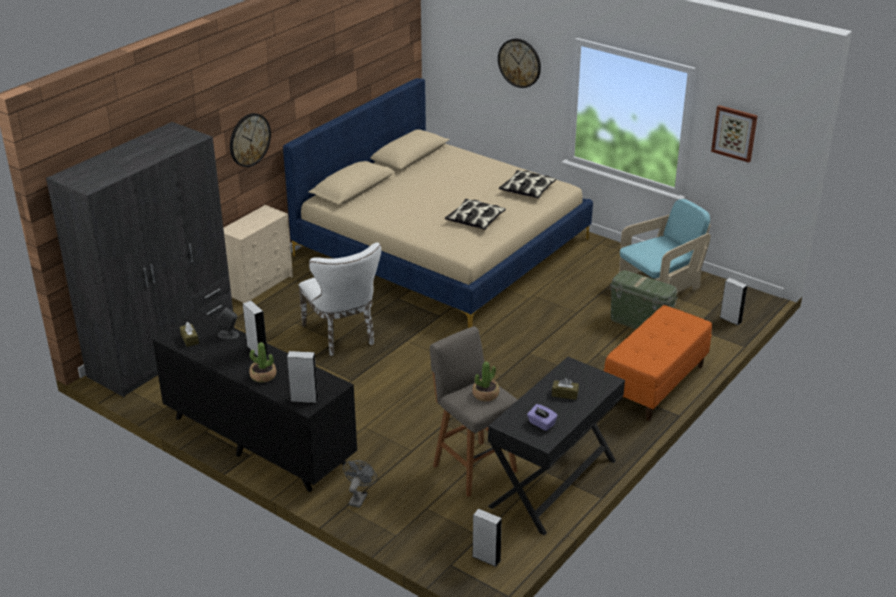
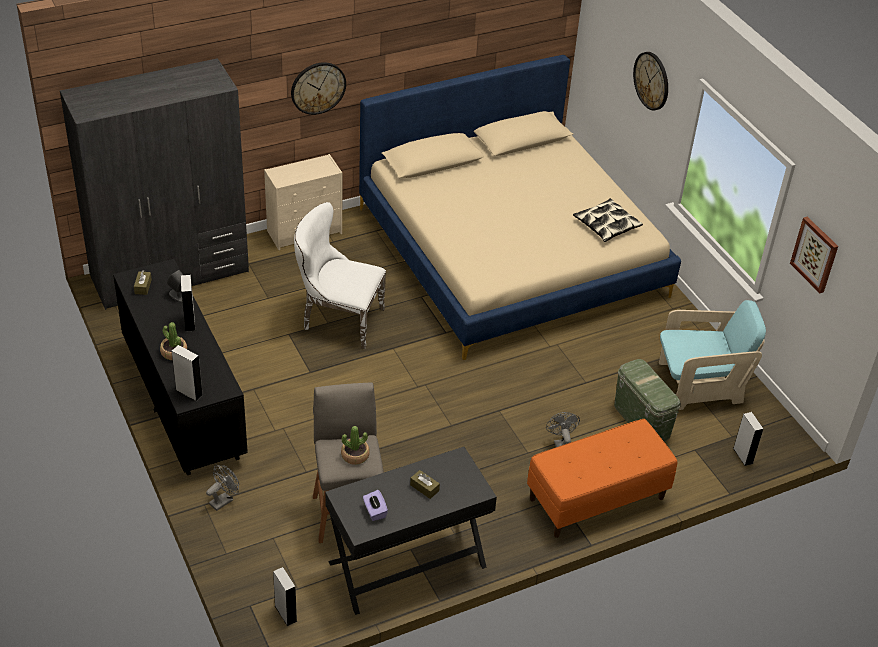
camera: 25 degrees right, 10 degrees up
(342, 336) = (338, 319): white chair -> white chair turned 105 degrees clockwise
(475, 220) = (521, 244): pillow -> none
(596, 359) = (560, 445): none -> grey fan

